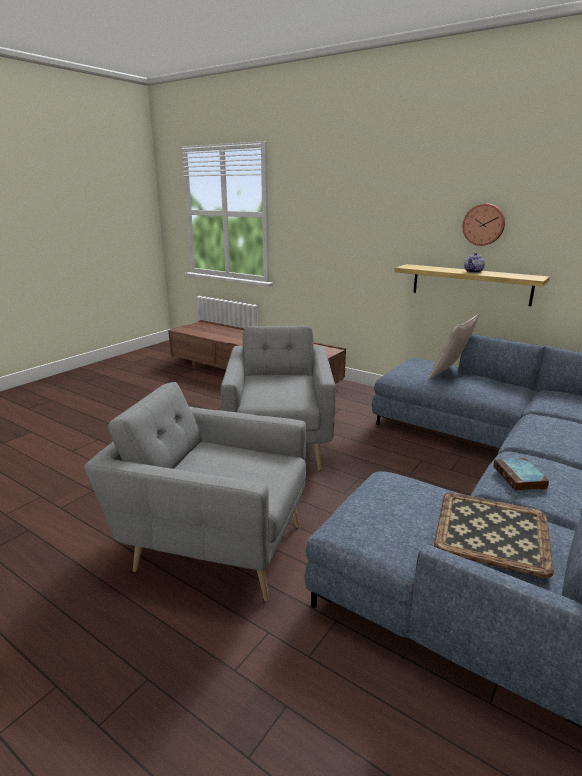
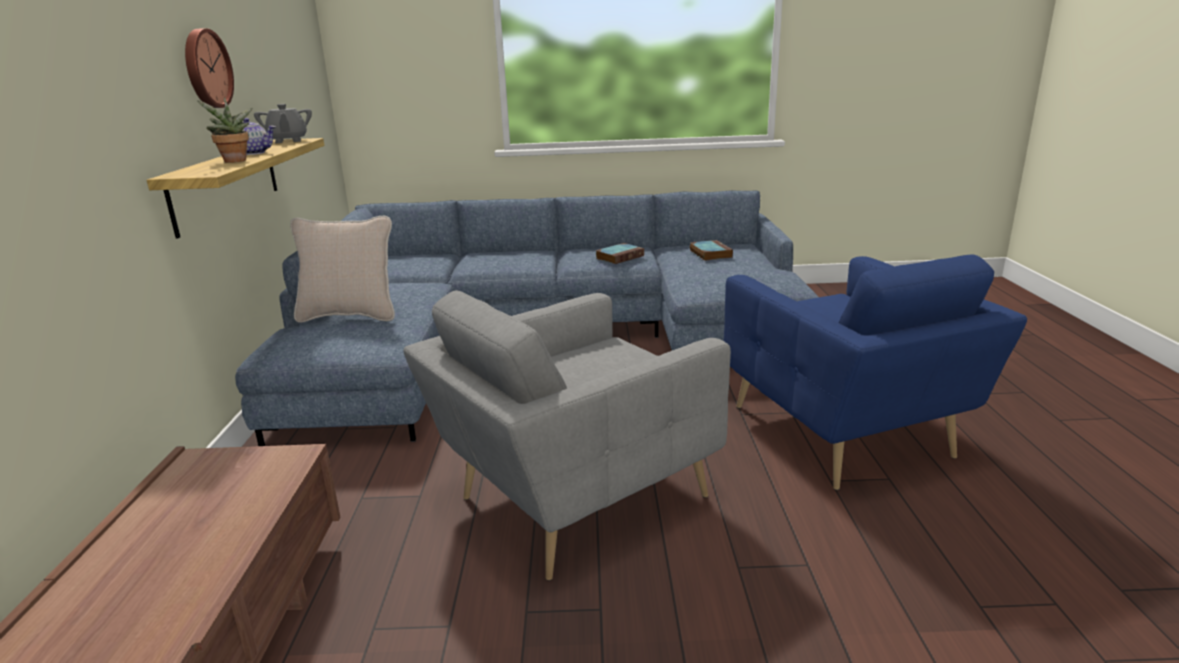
camera: 125 degrees left, 0 degrees up
(213, 545) = (844, 435): grey armchair -> blue armchair
(442, 269) = (235, 161): none -> potted plant
(493, 531) = (709, 253): tray -> book
(530, 276) = (288, 141): none -> grey teapot

